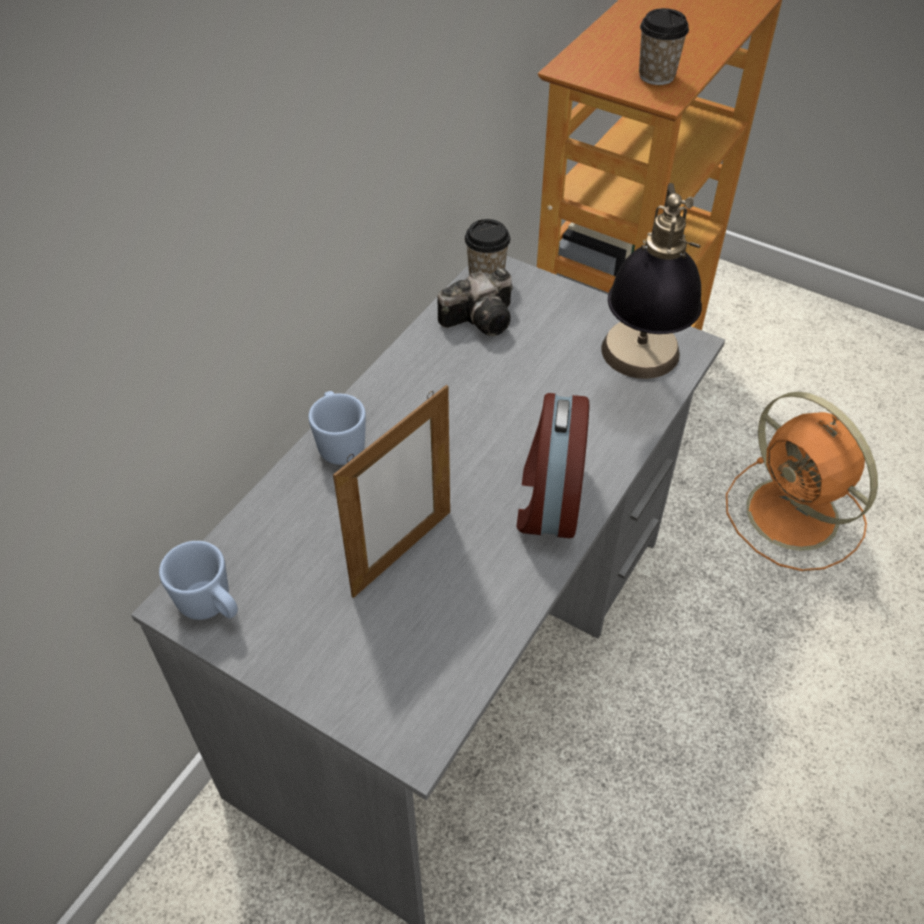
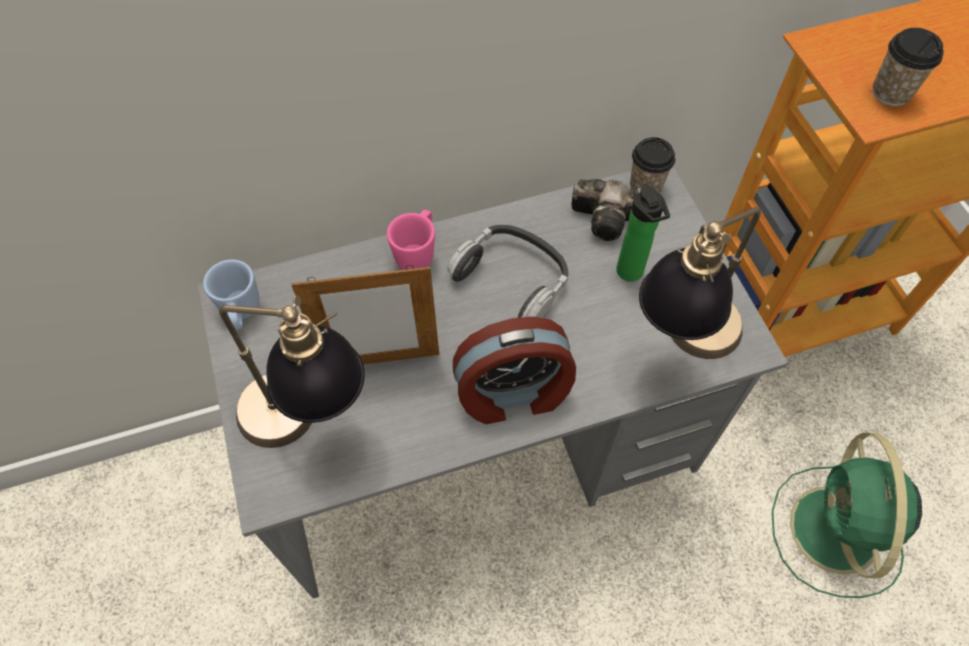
camera: 40 degrees right, 10 degrees up
(339, 443) = (417, 252): blue mug -> pink mug
(386, 652) = (308, 422): none -> table lamp
(450, 412) = (512, 279): none -> headphones
(545, 348) = (631, 274): none -> bottle
(548, 499) = (513, 394): alarm clock -> alarm clock turned 150 degrees counterclockwise
(795, 517) = (834, 534): orange fan -> green fan

